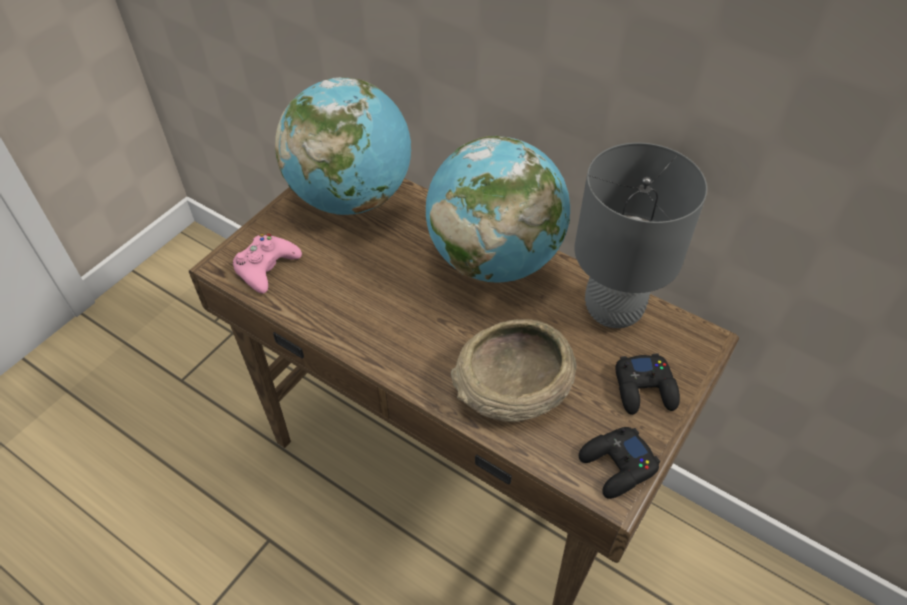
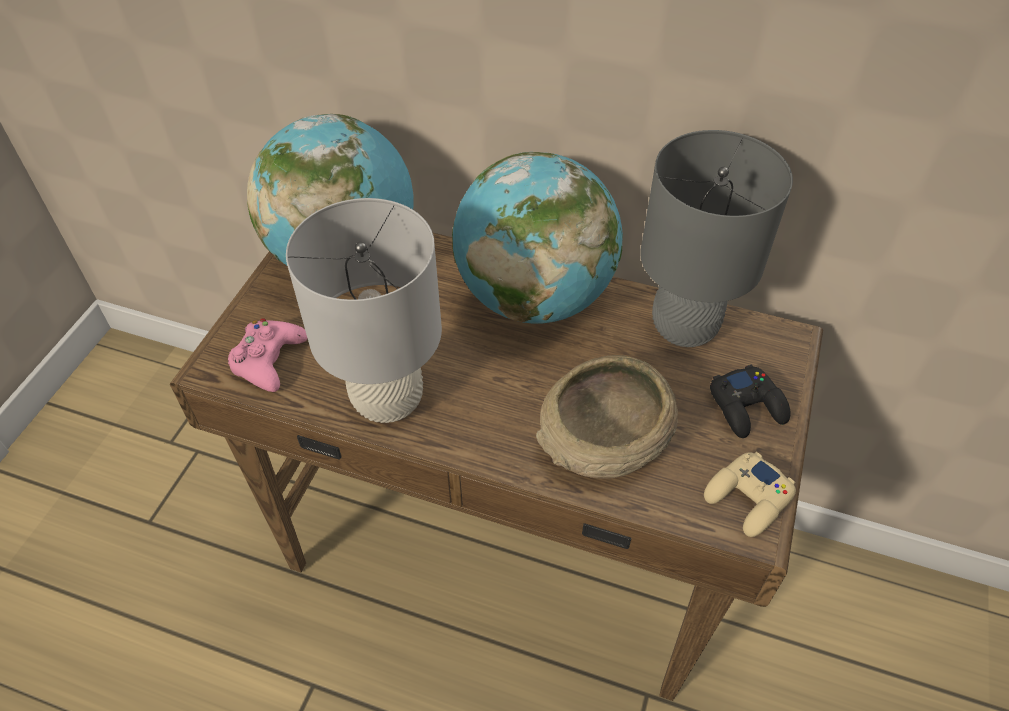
camera: 15 degrees left, 0 degrees up
(350, 319) = (391, 400): none -> grey table lamp
(617, 466) = (748, 499): black game controller -> beige game controller

